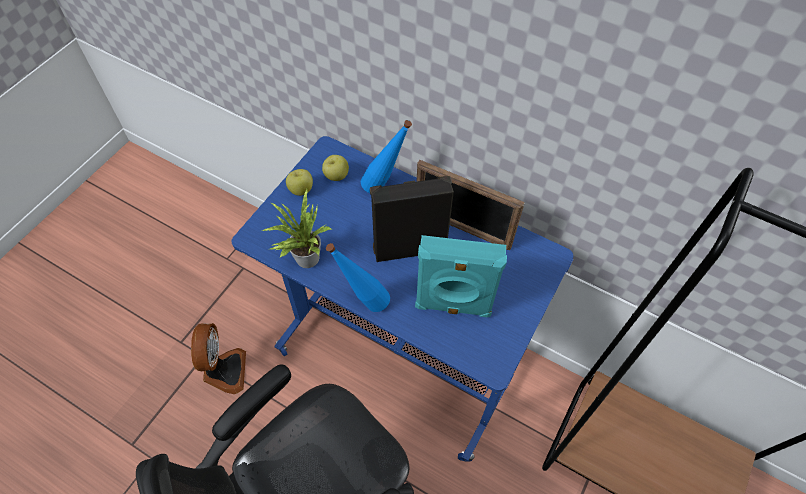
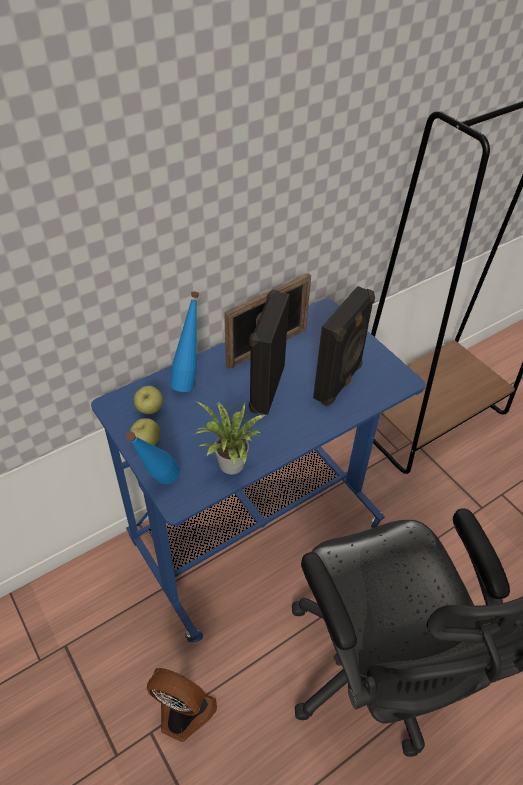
camera: 65 degrees left, 10 degrees down
(362, 302) = (303, 439): blue bottle -> blue bottle (158, 486)
(453, 306) = (339, 382): turquoise speaker -> black speaker

